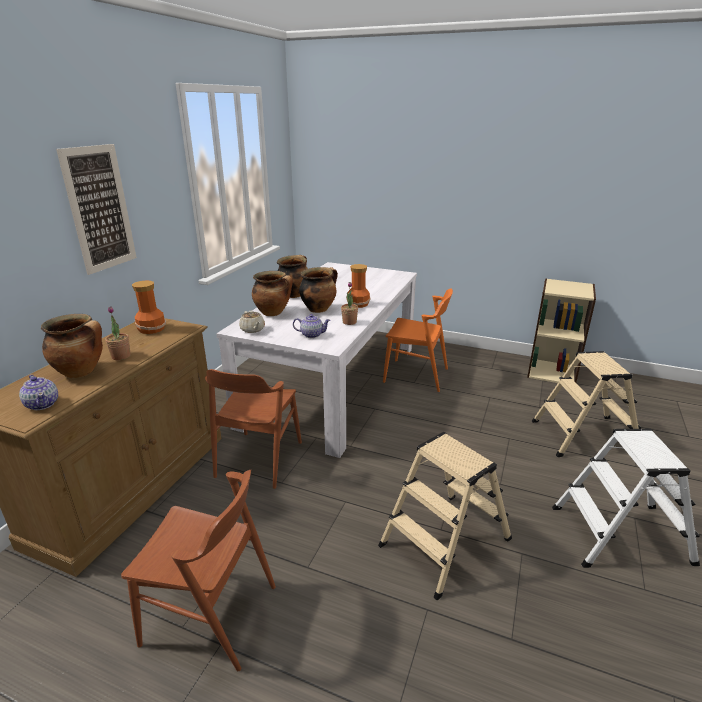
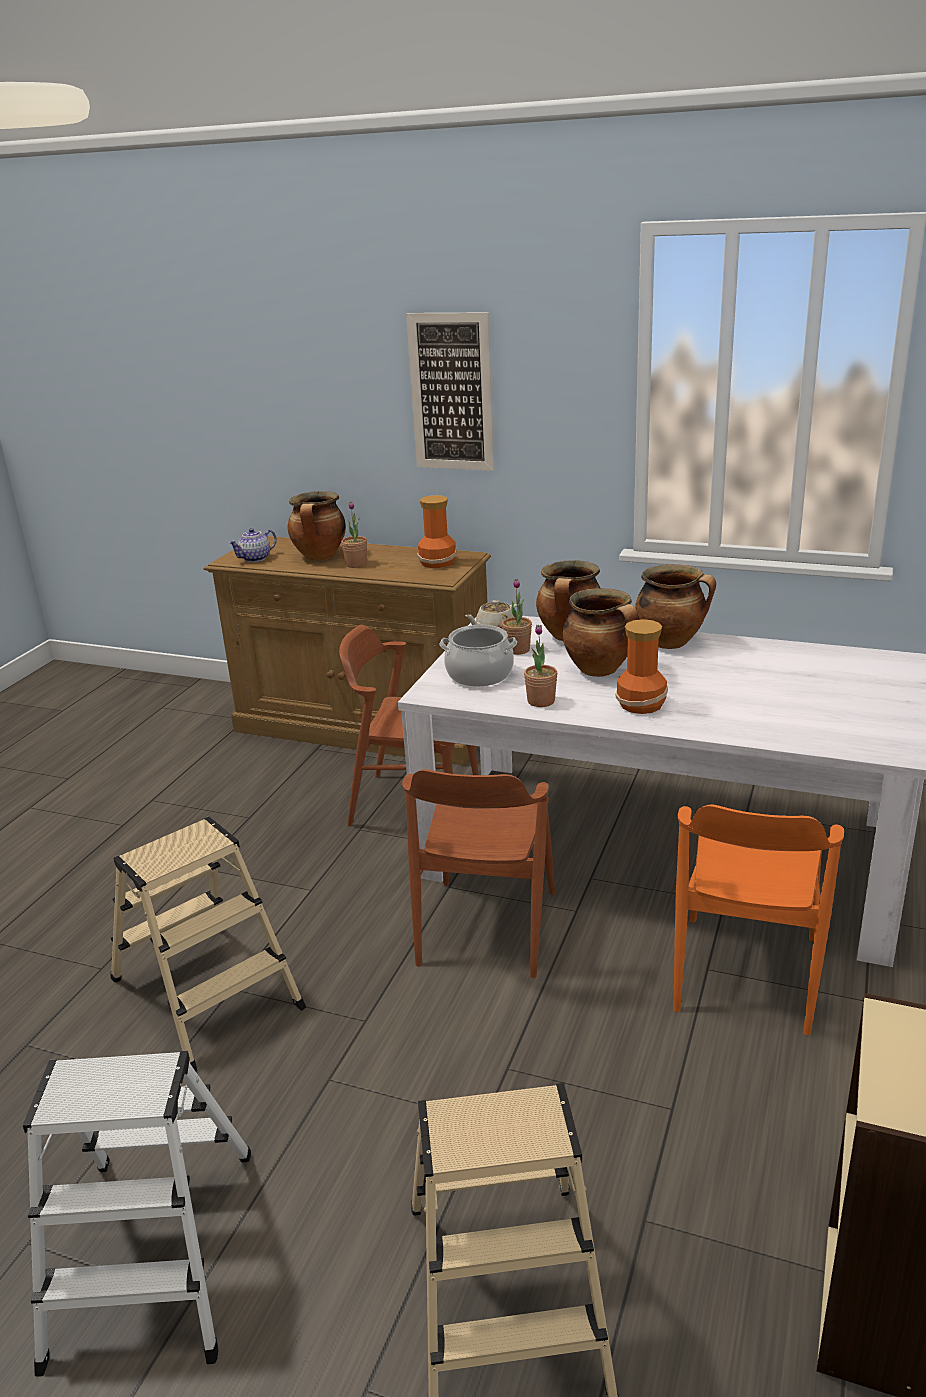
camera: 90 degrees right, 0 degrees up
(211, 614) = (159, 813): brown chair -> brown chair (487, 927)
(283, 325) = (517, 650): none -> potted plant
(311, 335) = (479, 674): teapot -> cooking pot

